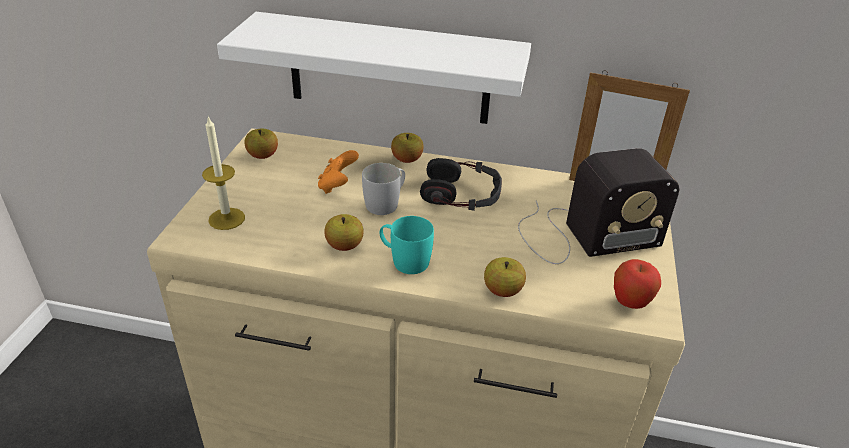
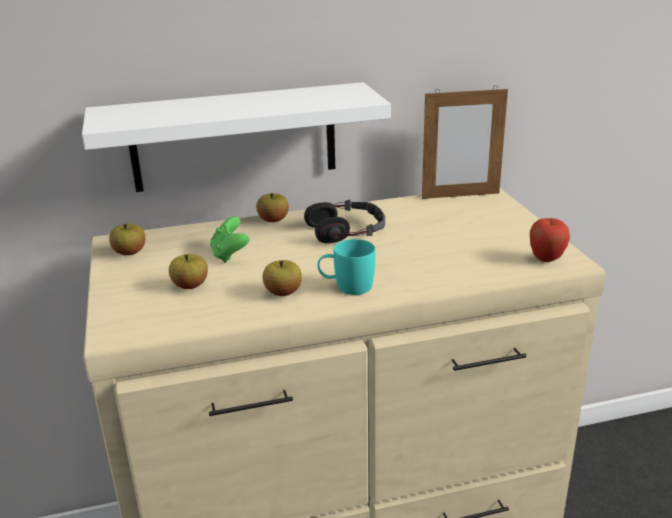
camera: 25 degrees left, 10 degrees down
(226, 219) = (145, 307): candle -> none
(337, 186) = (229, 254): orange game controller -> green game controller
(386, 203) = (288, 254): white mug -> none
(502, 291) = (447, 281): apple -> apple (190, 286)
(582, 234) = (469, 229): radio -> none

